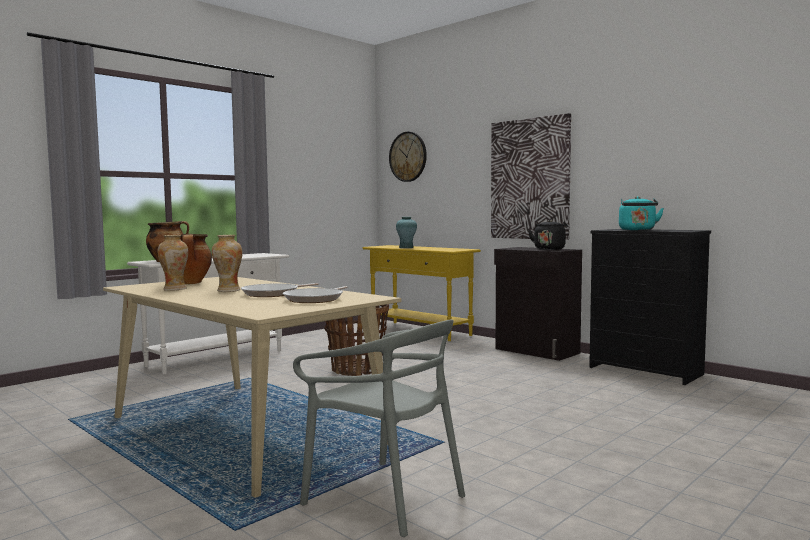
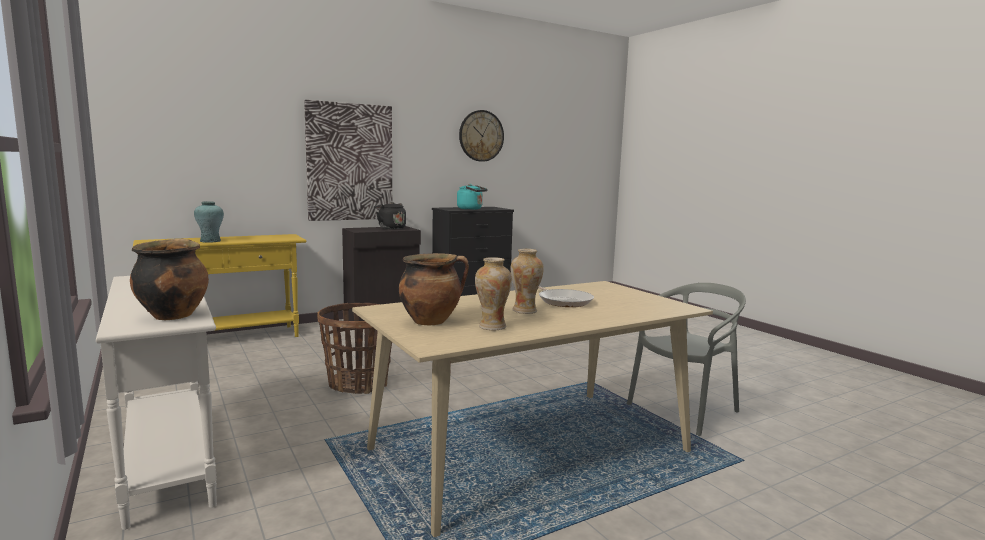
camera: 75 degrees left, 5 degrees up
(316, 299) = (607, 294): frying pan -> none
(408, 156) = (161, 119): wall clock -> wall clock (481, 136)

